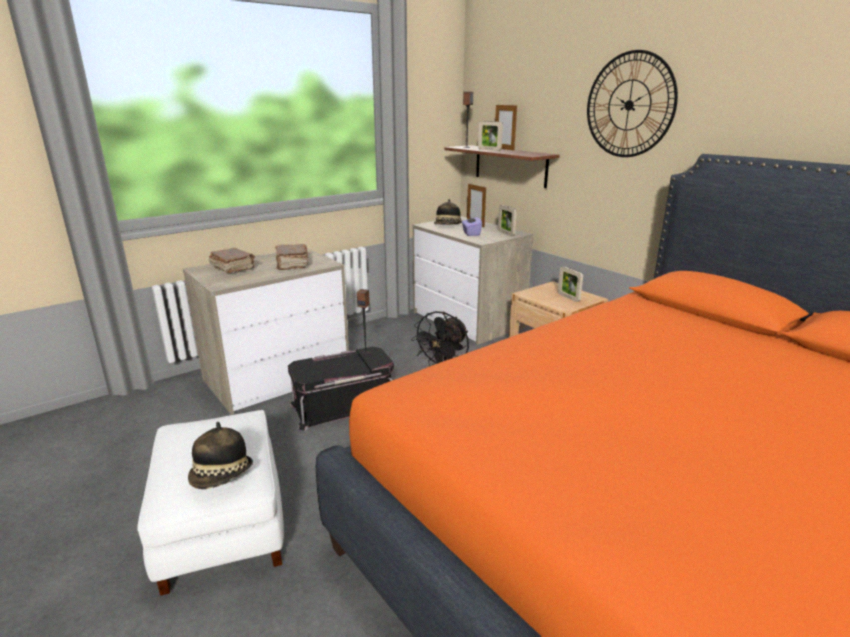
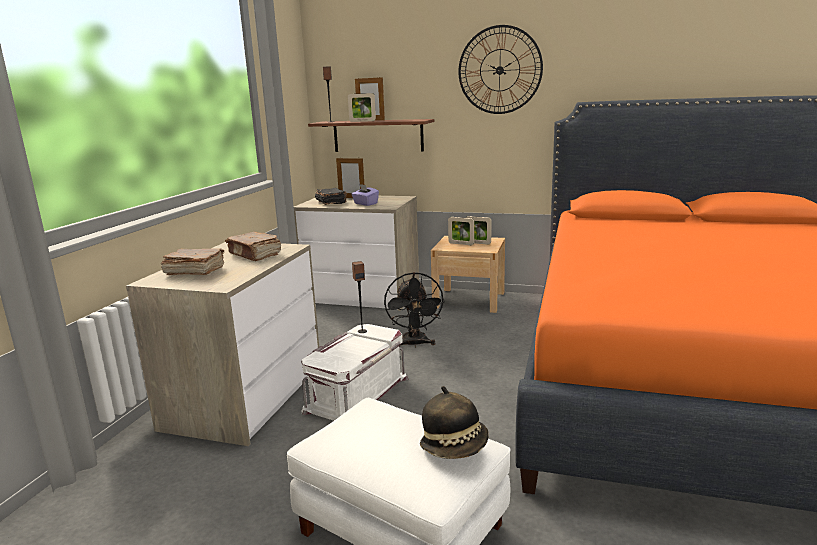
camera: 35 degrees left, 5 degrees down
(343, 405) = (356, 393): black storage box -> white storage box
(448, 226) = (331, 203): hat -> black book
(506, 233) = (394, 199): picture frame -> picture frame (461, 244)

